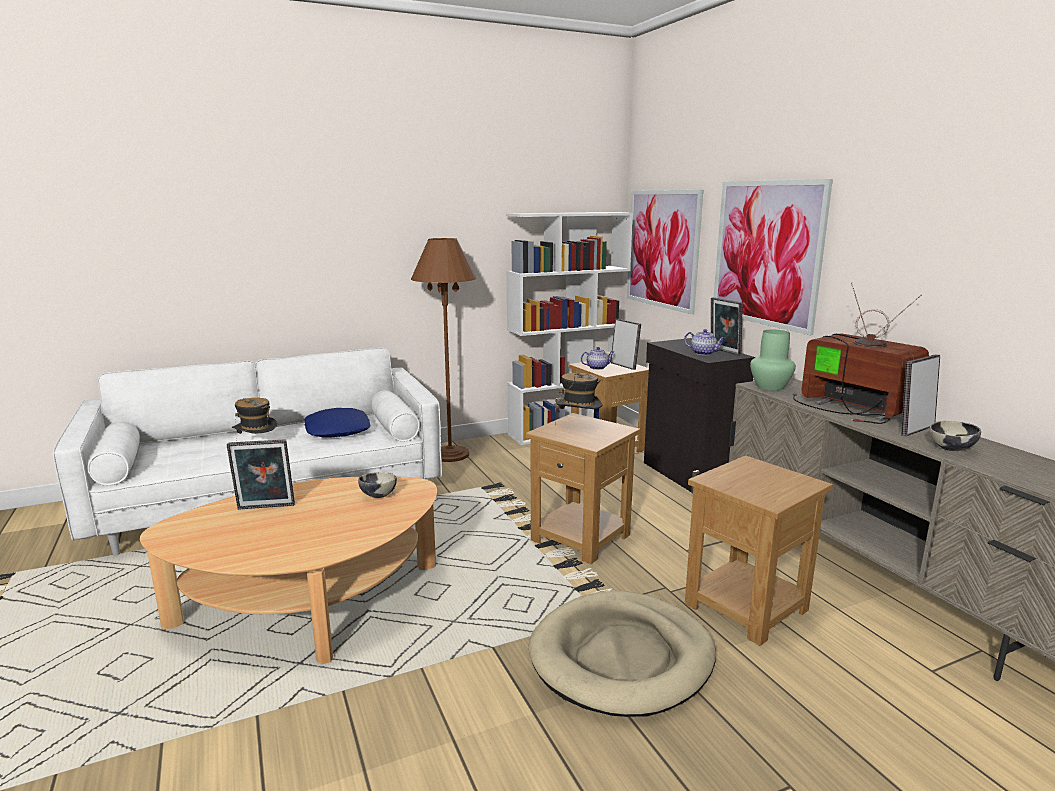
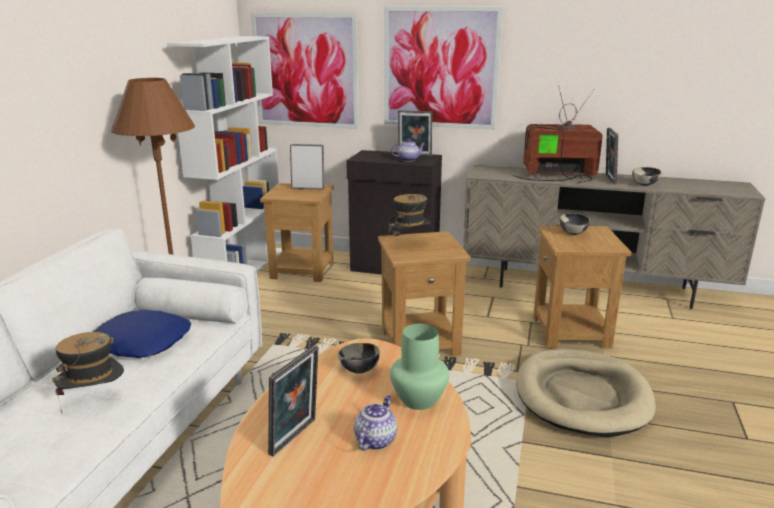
camera: 50 degrees left, 5 degrees up
(597, 367) = (292, 195): teapot -> teapot (375, 440)
(763, 474) = (573, 233): none -> bowl
(770, 387) = (488, 174): green vase -> green vase (418, 399)

